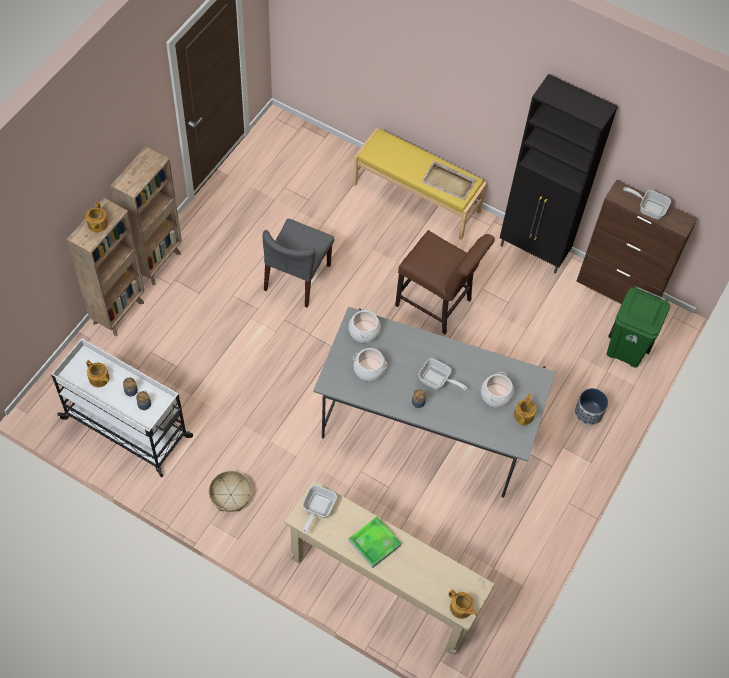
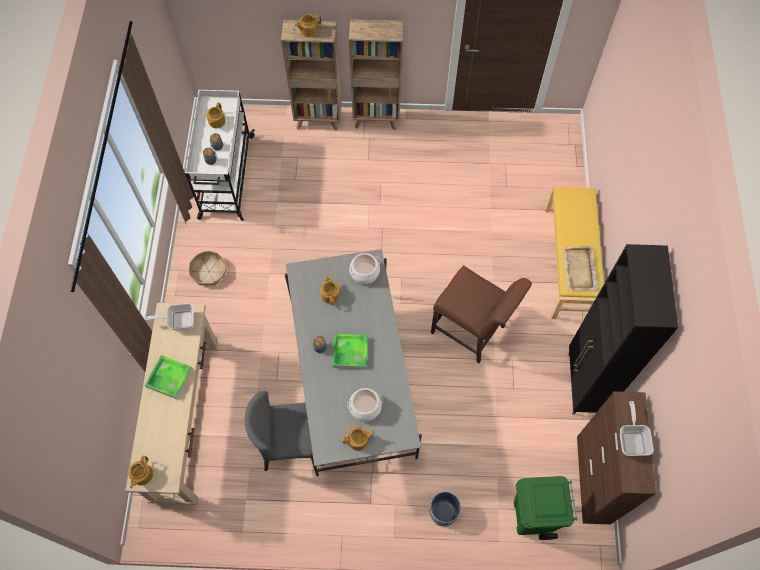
camera: 65 degrees right, 5 degrees up
(297, 278) = (426, 217): grey chair -> grey chair (292, 443)
(369, 369) = (330, 294): cooking pot -> teapot
(437, 305) = (471, 332): brown chair -> brown chair turned 60 degrees counterclockwise
(437, 381) = (350, 352): frying pan -> tray

